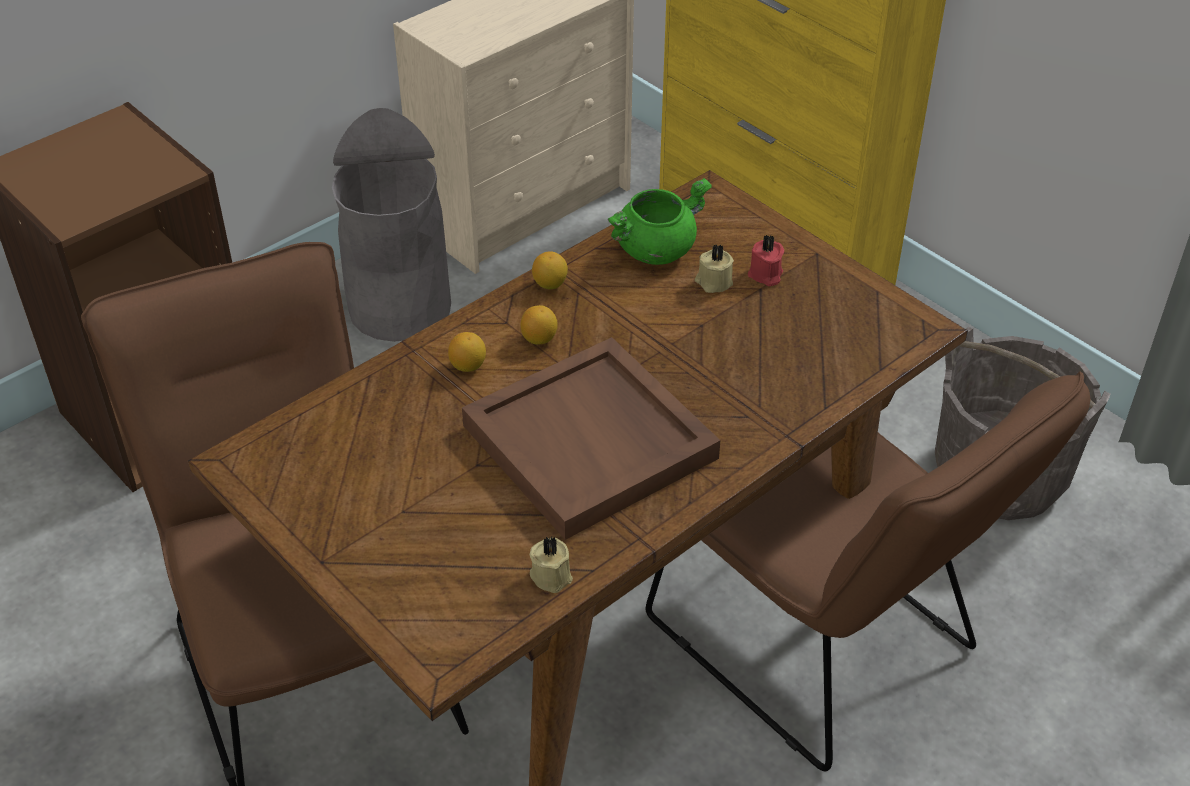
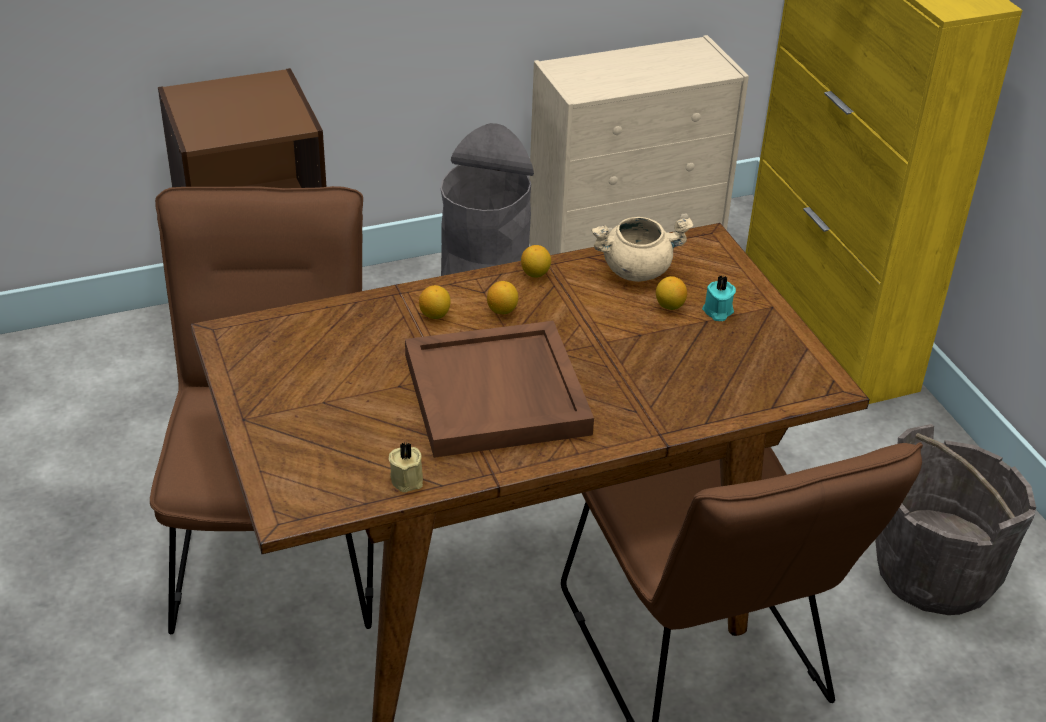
camera: 20 degrees right, 5 degrees down
(655, 249) = (636, 270): green cooking pot -> beige cooking pot
(713, 282) = (669, 306): beige candle -> lemon
(765, 275) = (717, 312): red candle -> turquoise candle

